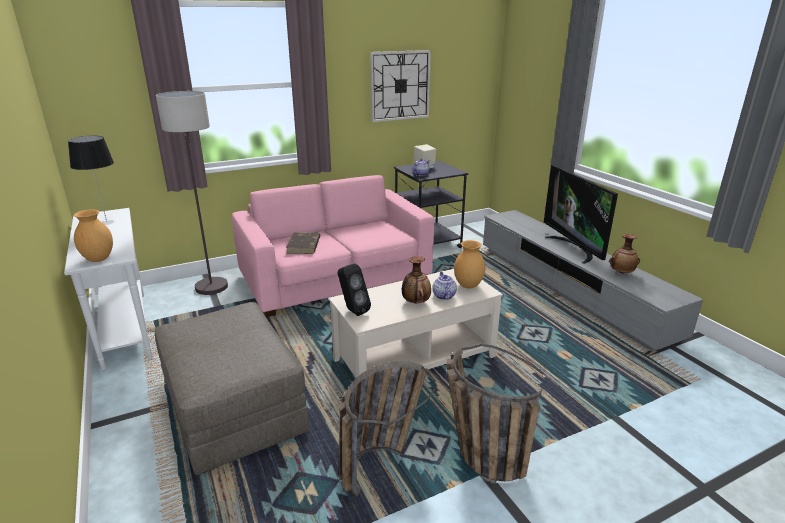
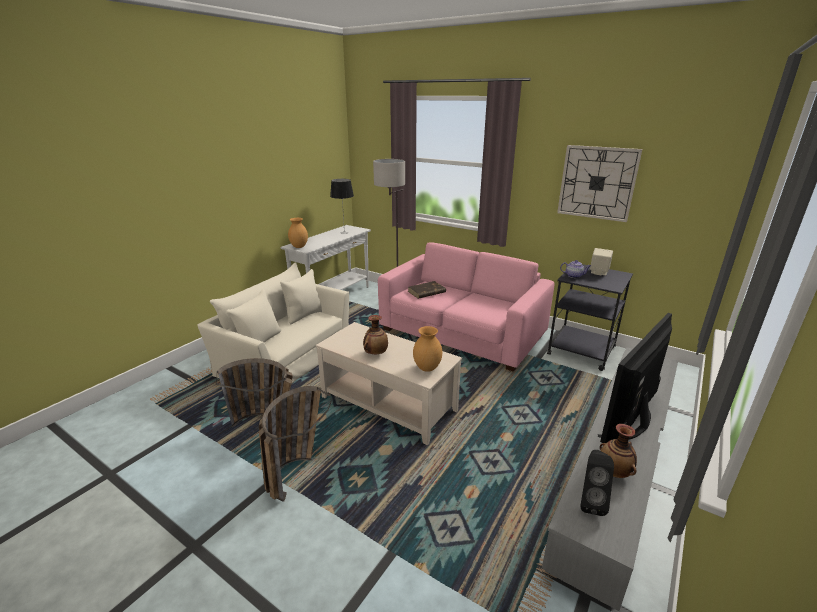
camera: 60 degrees right, 0 degrees up
(234, 409) = (286, 357): grey ottoman -> beige armchair
(352, 310) = (343, 334): black speaker -> black speaker (590, 502)
(443, 295) = (398, 362): teapot -> none

